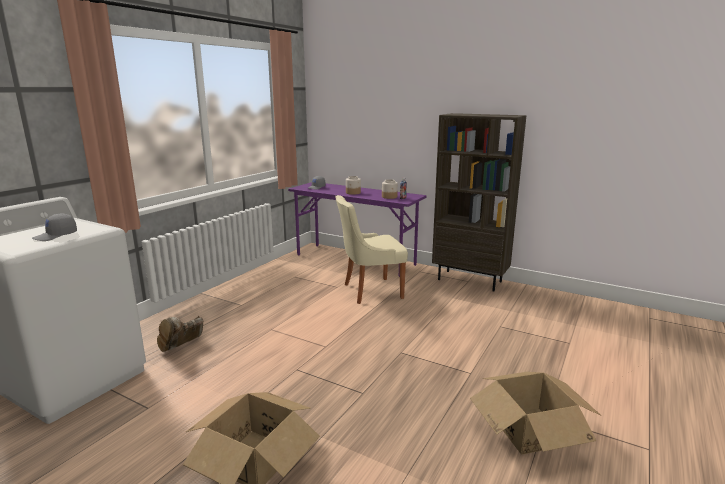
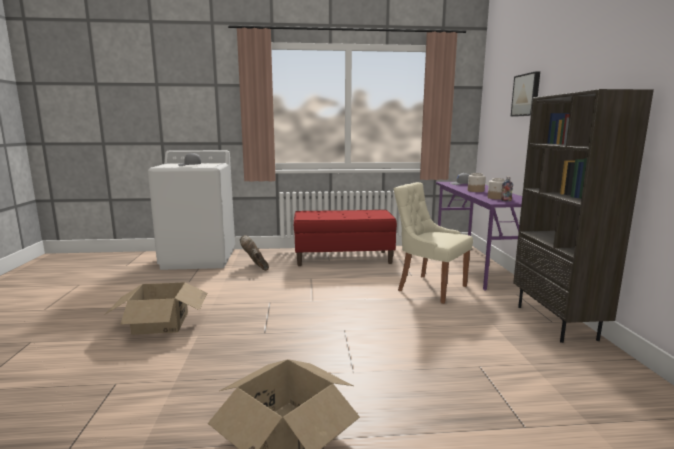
camera: 55 degrees right, 5 degrees down
(182, 347) = (256, 266): brown boot -> brown boot turned 60 degrees clockwise
(248, 297) = (343, 258): none -> red bench
(384, 104) = (526, 95): none -> picture

